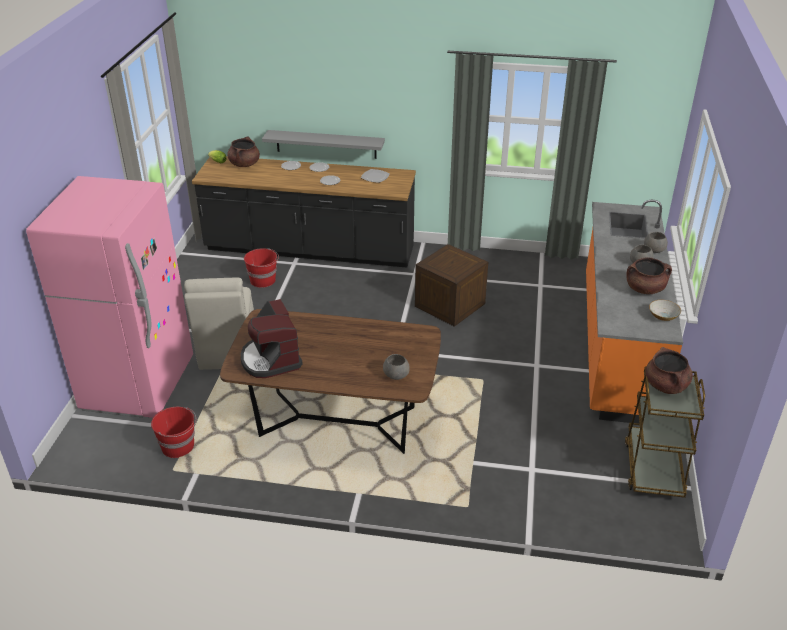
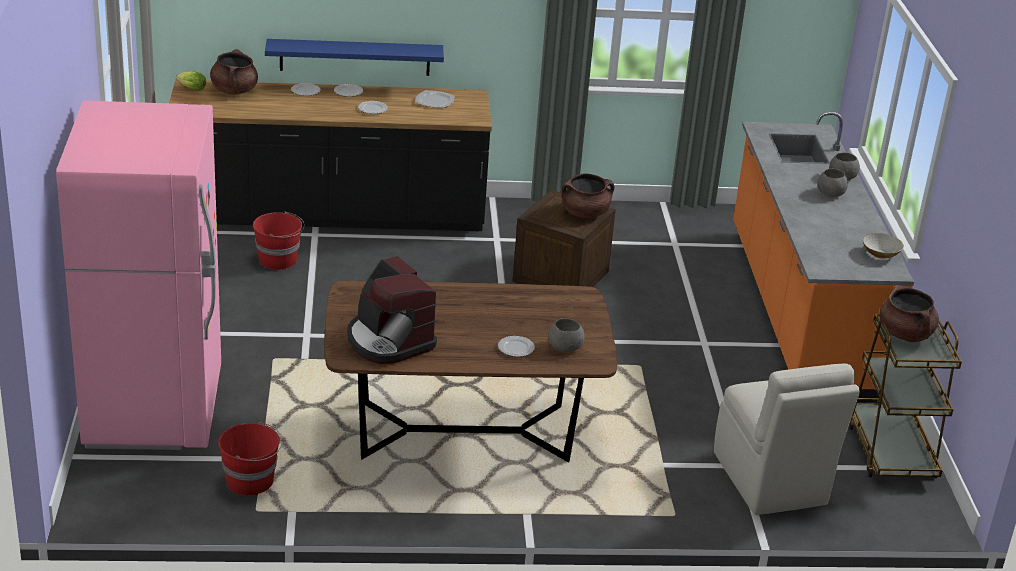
camera: 15 degrees left, 5 degrees down
(227, 350) = (265, 354): beige chair -> beige chair (770, 480)
(326, 144) = (355, 57): grey shelf -> blue shelf
(359, 373) = (516, 348): none -> plate
(645, 289) = (847, 223): brown cooking pot -> brown cooking pot (585, 213)

